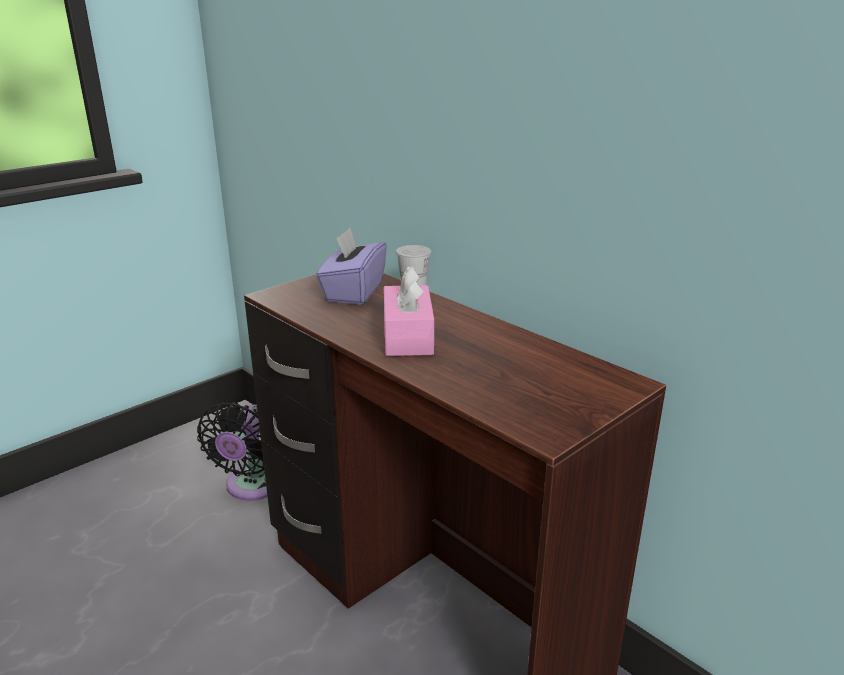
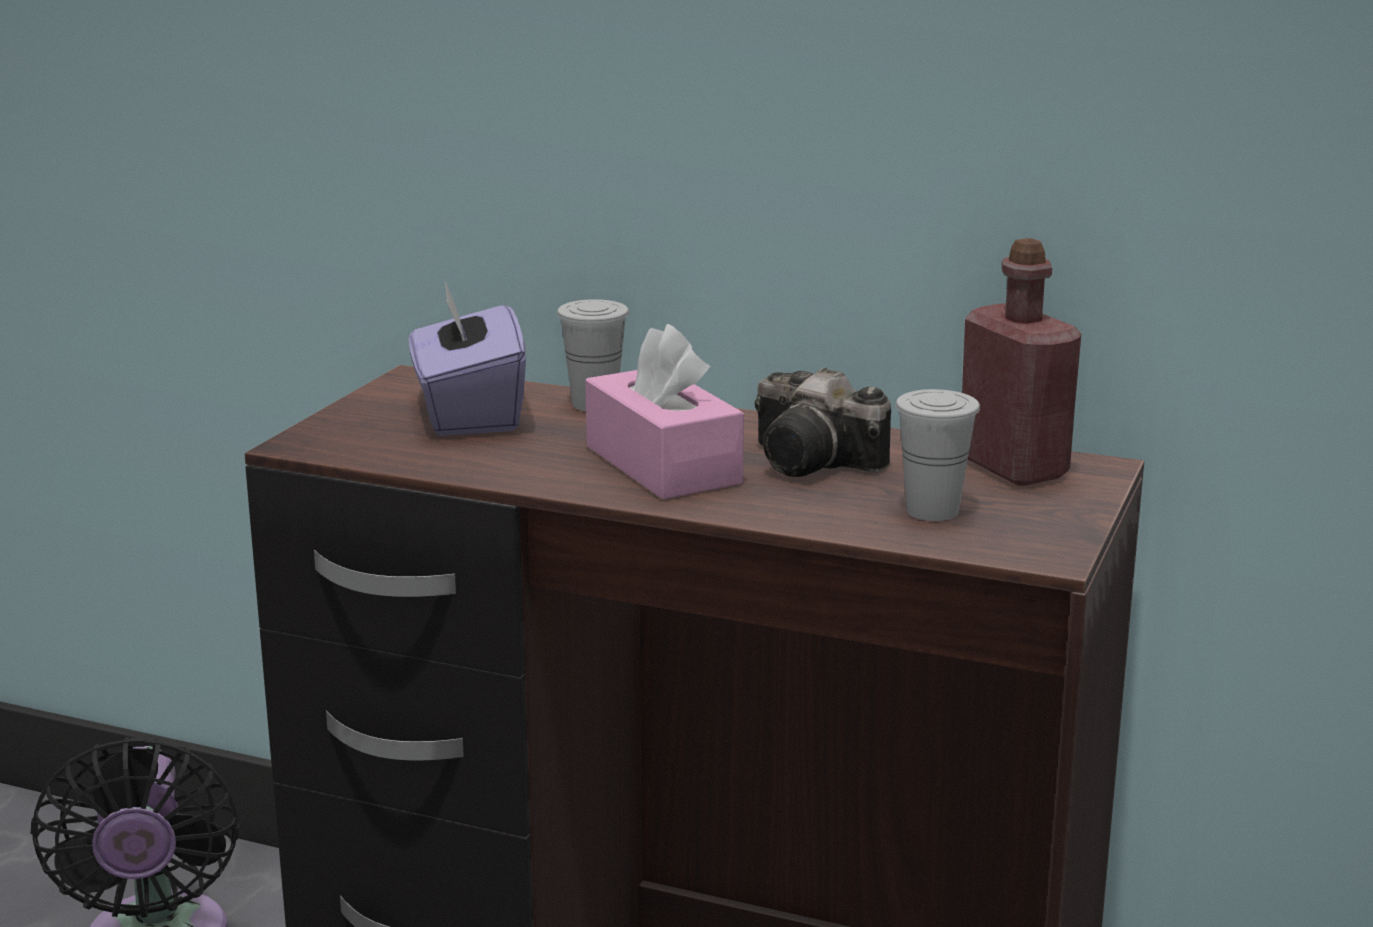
camera: 25 degrees left, 5 degrees down
(483, 350) = (818, 463): none -> camera
(512, 392) = (932, 511): none -> white cup
(584, 374) = (1013, 467): none -> red bottle

